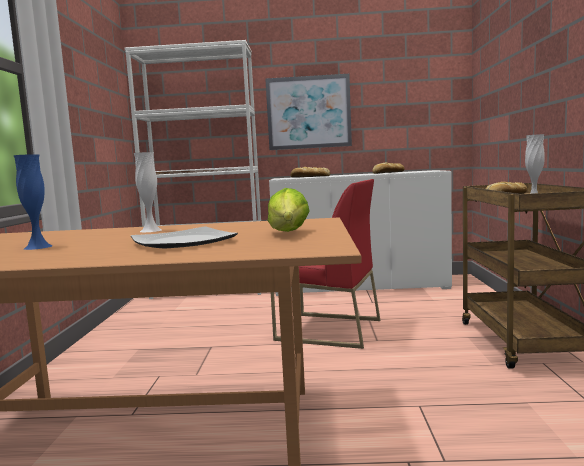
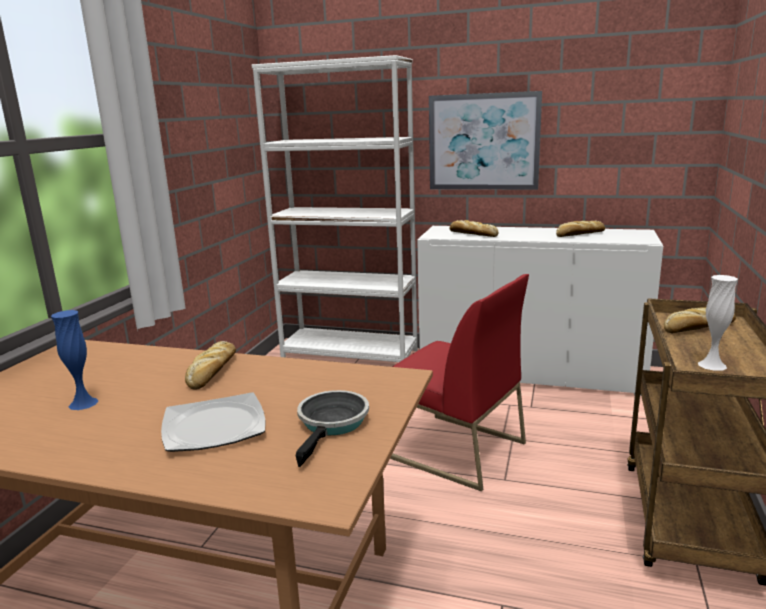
camera: 15 degrees right, 10 degrees up
(151, 230) = (212, 371): white vase -> bread
(288, 233) = (332, 424): lettuce -> frying pan

